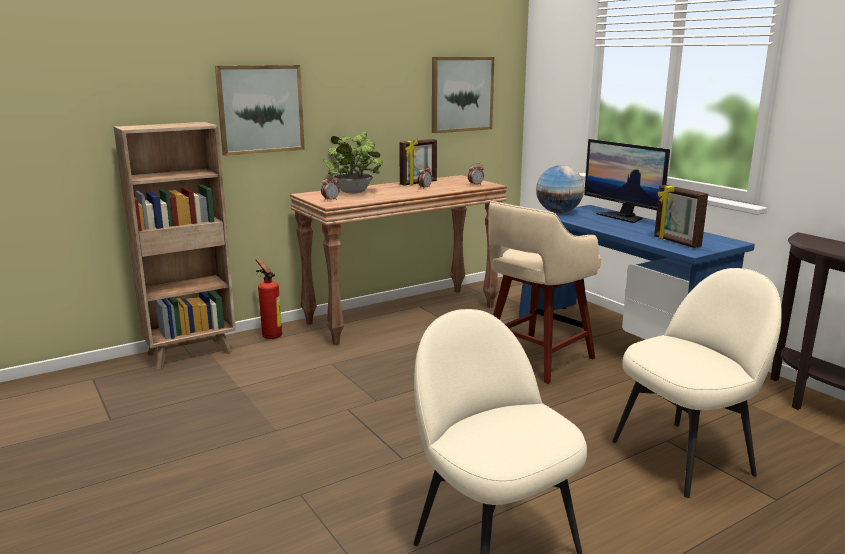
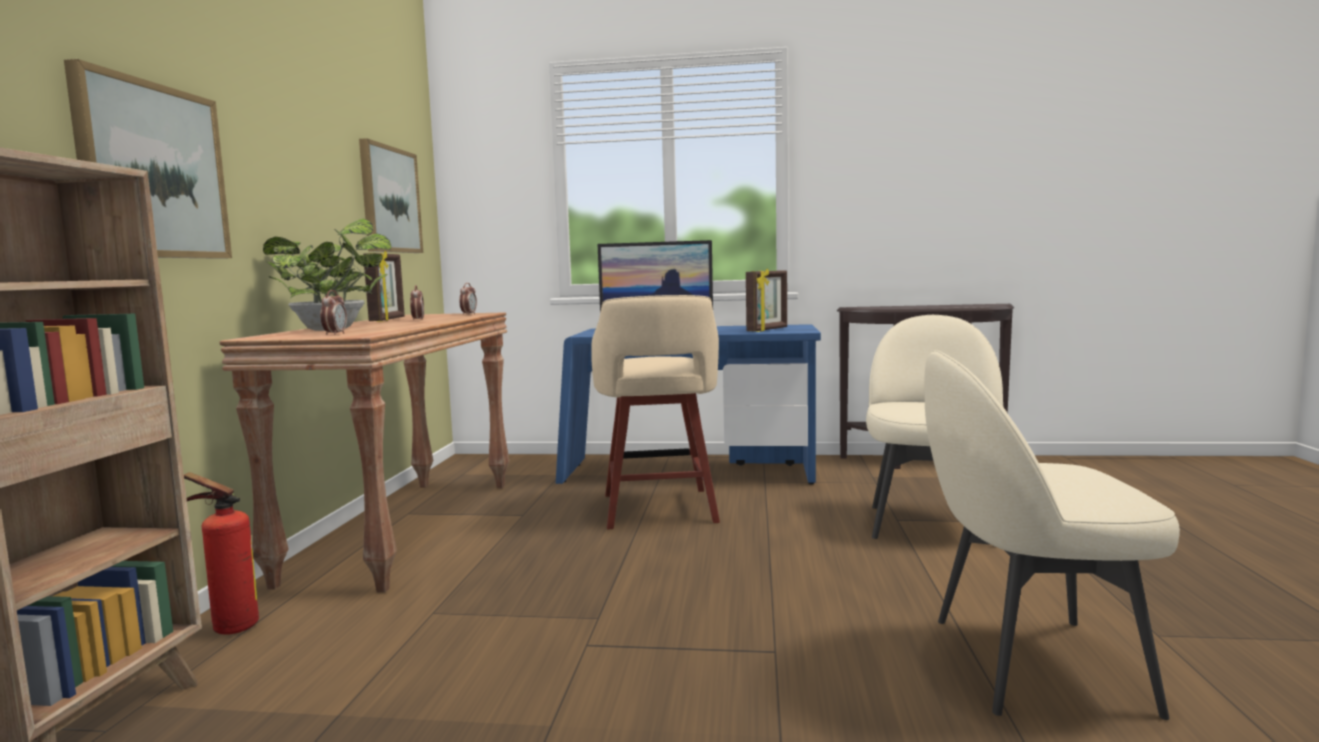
camera: 50 degrees left, 10 degrees down
(558, 212) = (589, 333): globe -> none
(676, 242) = (768, 330): picture frame -> picture frame turned 60 degrees counterclockwise

